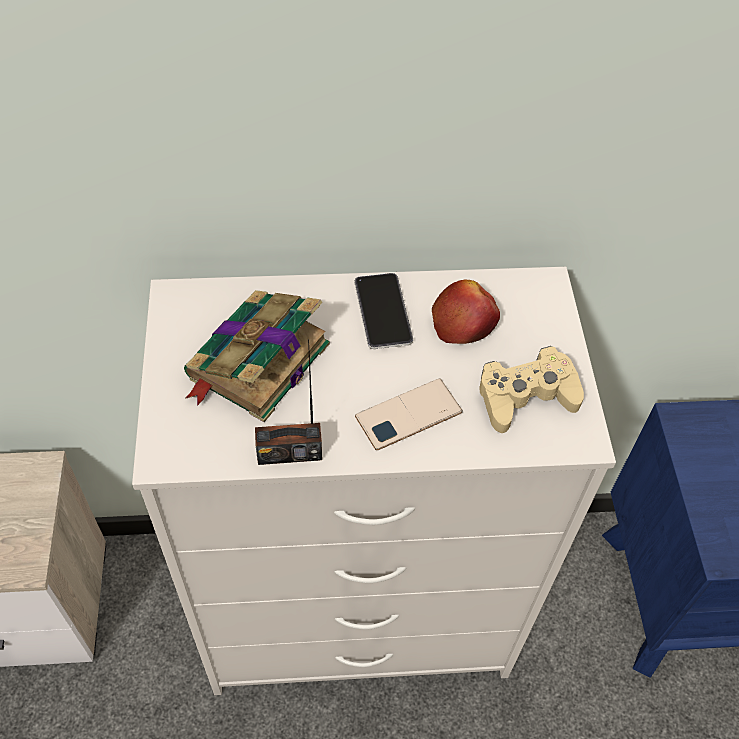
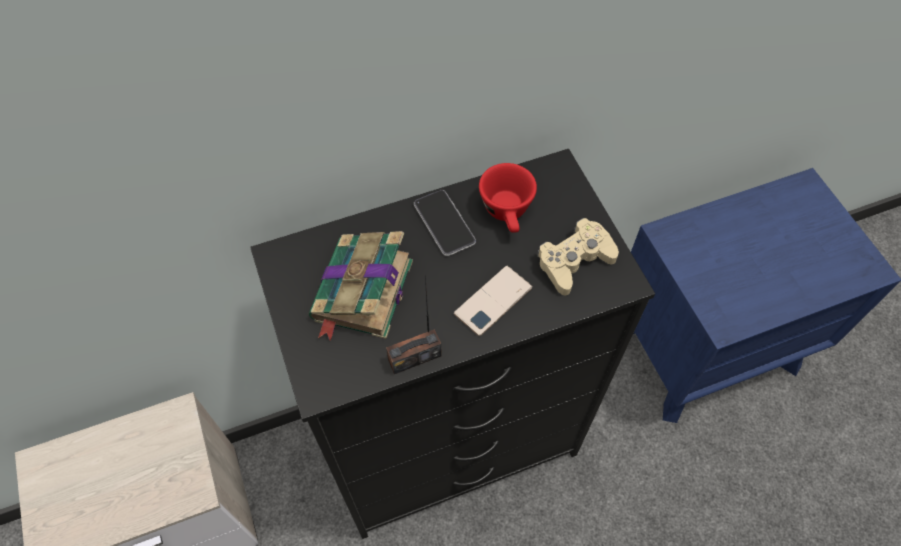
camera: 15 degrees left, 5 degrees up
(360, 607) = (451, 436): white dresser -> black dresser
(463, 320) = (508, 213): apple -> red cup

